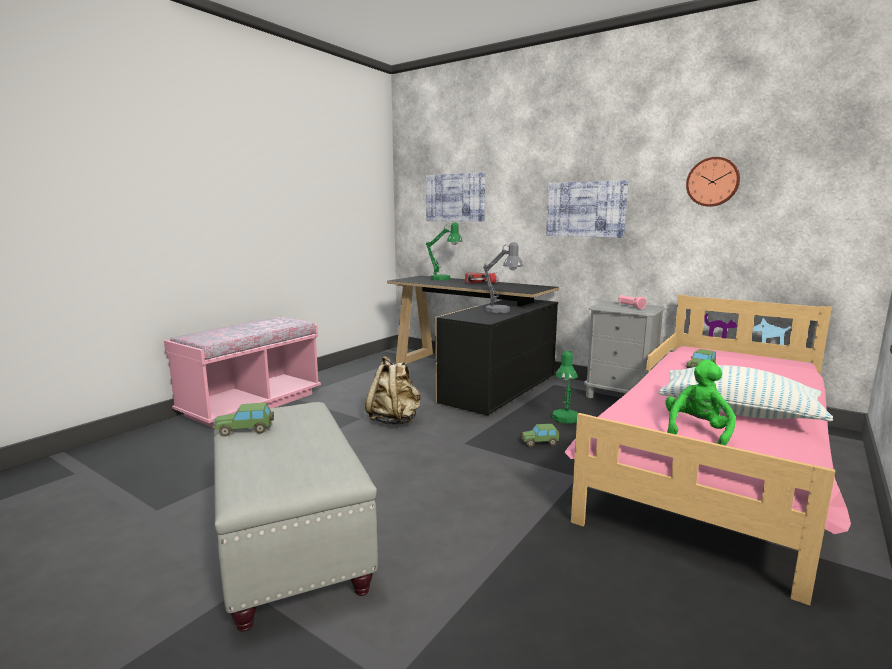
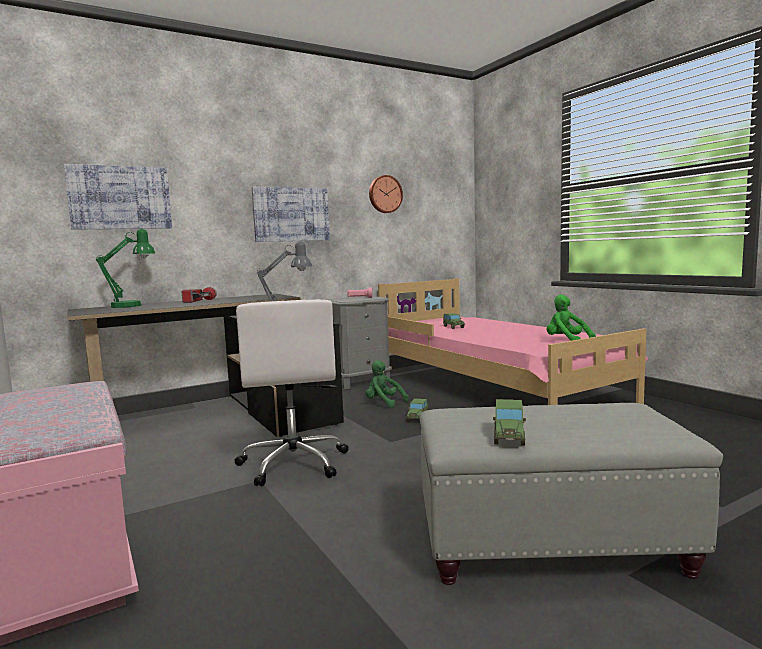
camera: 65 degrees left, 5 degrees down
(394, 420) = (294, 463): beige backpack -> white office chair
(565, 420) = (384, 403): green table lamp -> green plush toy
(737, 412) = (539, 333): pillow -> none

